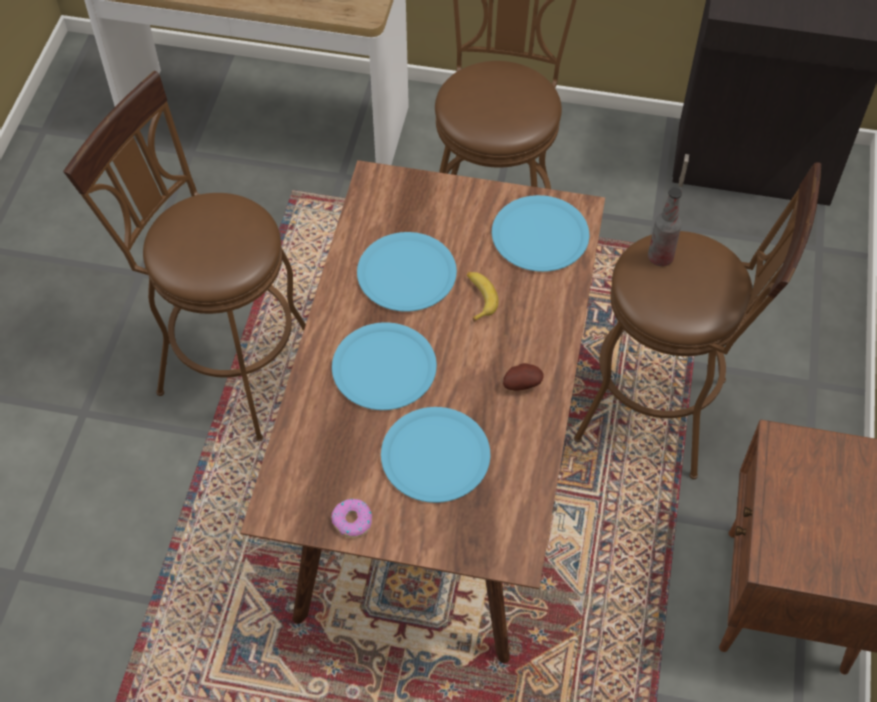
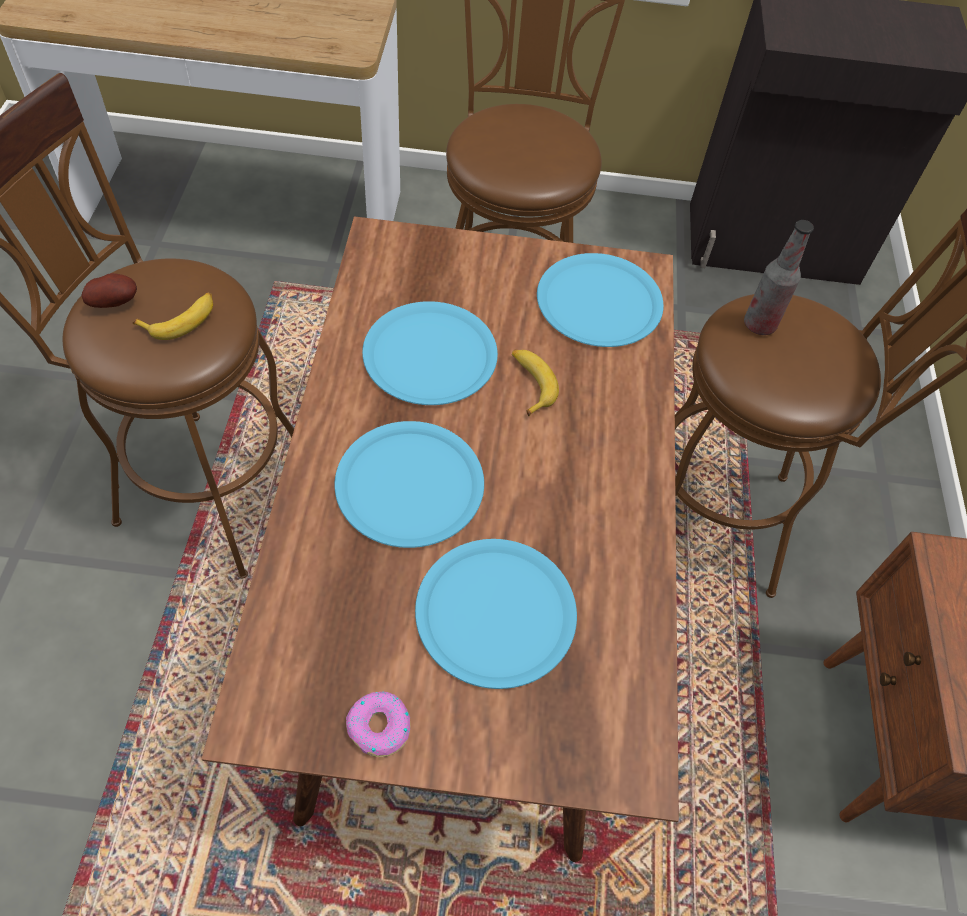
camera: 10 degrees left, 0 degrees up
(227, 242) = (181, 320): none -> banana
(521, 383) = (604, 499): potato -> potato (115, 302)

